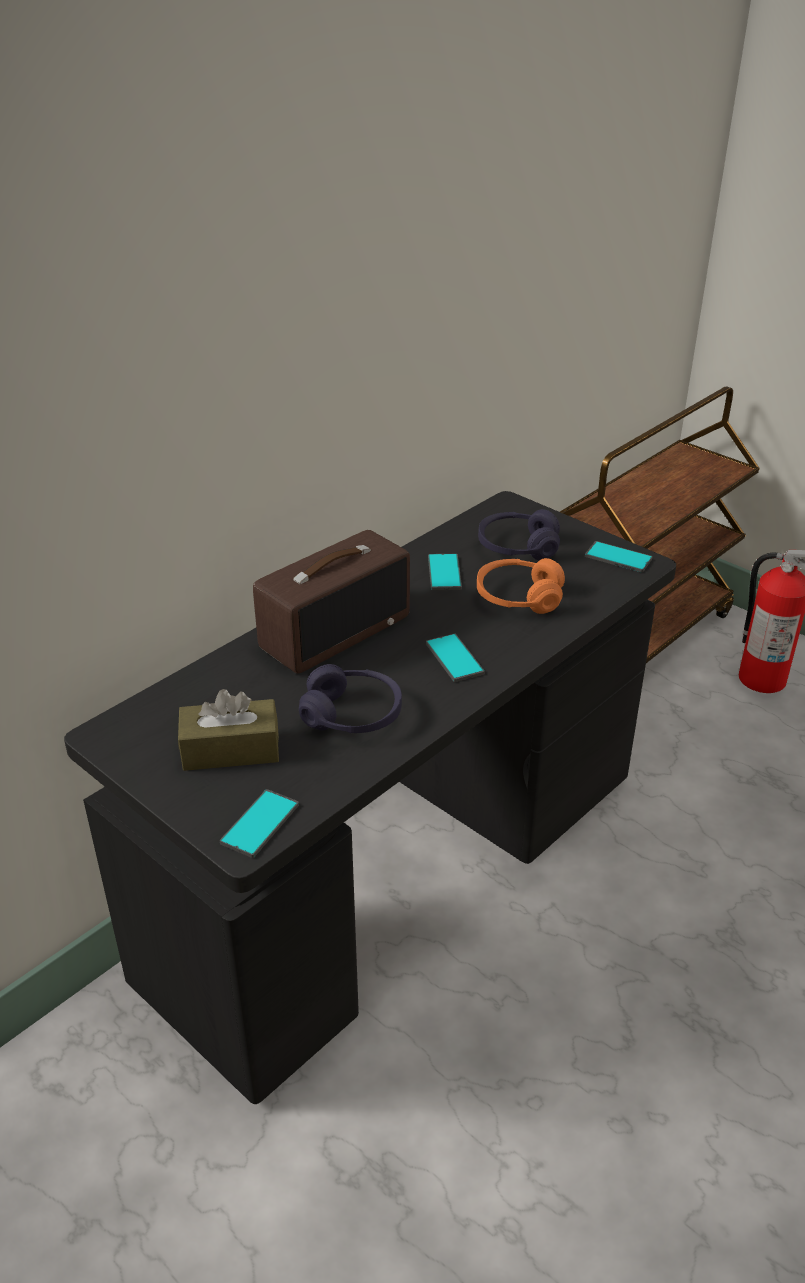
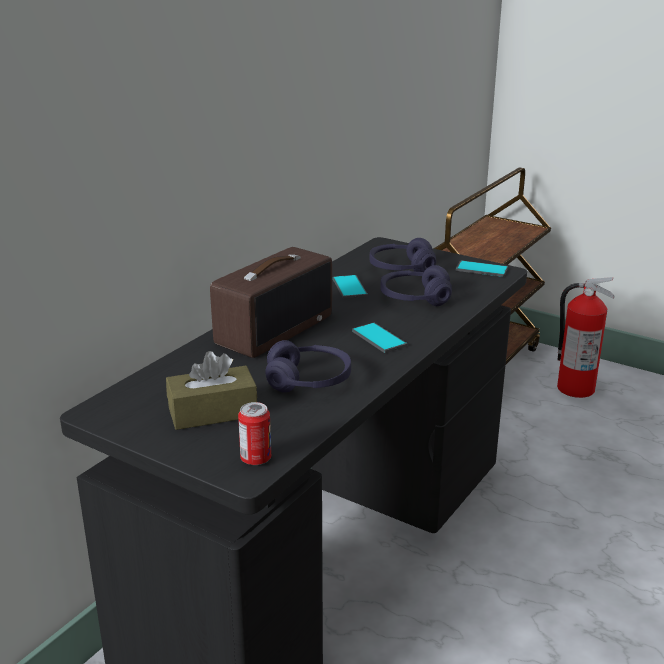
camera: 10 degrees left, 10 degrees down
(260, 824) = (256, 459): phone -> can
(519, 597) = (415, 298): orange headphones -> purple headphones

